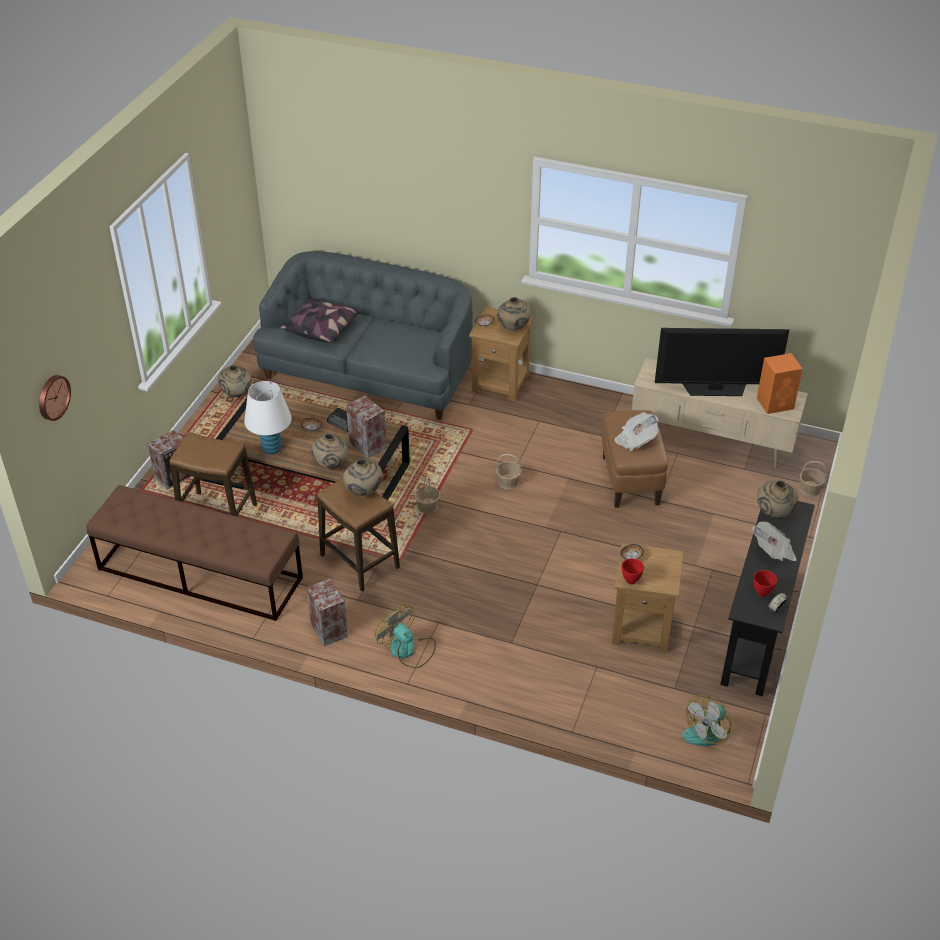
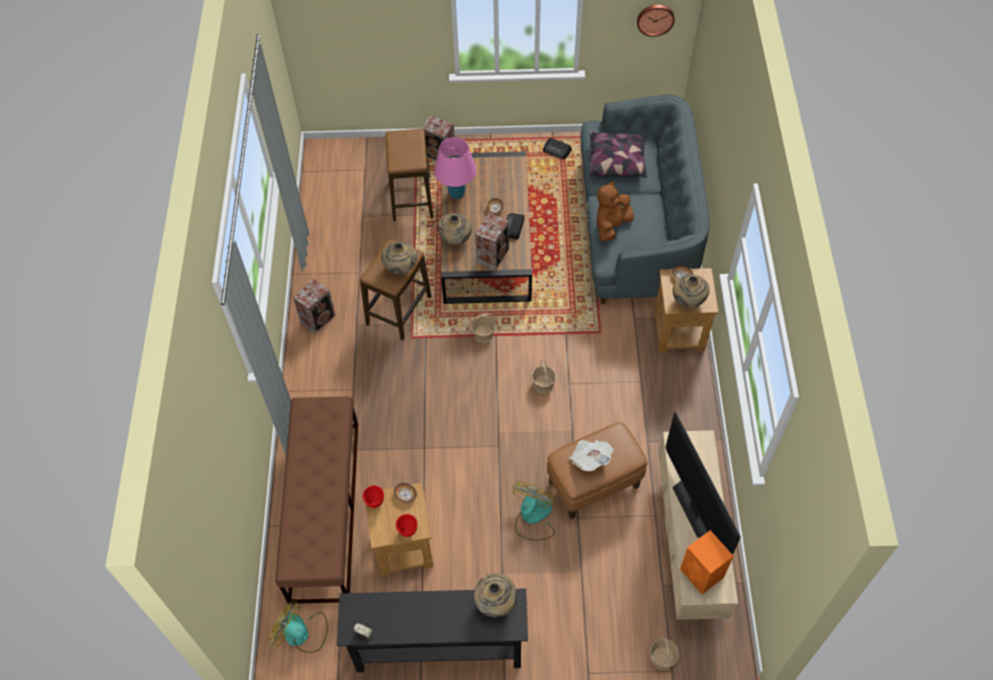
camera: 70 degrees right, 15 degrees up
(52, 397) = (330, 22): wall clock -> wall clock (655, 19)
(199, 573) = (344, 214): brown bench -> brown bench (324, 509)
(237, 394) = (557, 150): beige vase -> radio
(271, 449) = (456, 193): white table lamp -> pink table lamp
(395, 353) = (611, 226): none -> brown plush toy
(407, 650) = (315, 379): fan -> fan (533, 518)
(762, 592) = (382, 615): red bowl -> red bowl (408, 531)
(773, 551) = (442, 614): newspaper -> none

